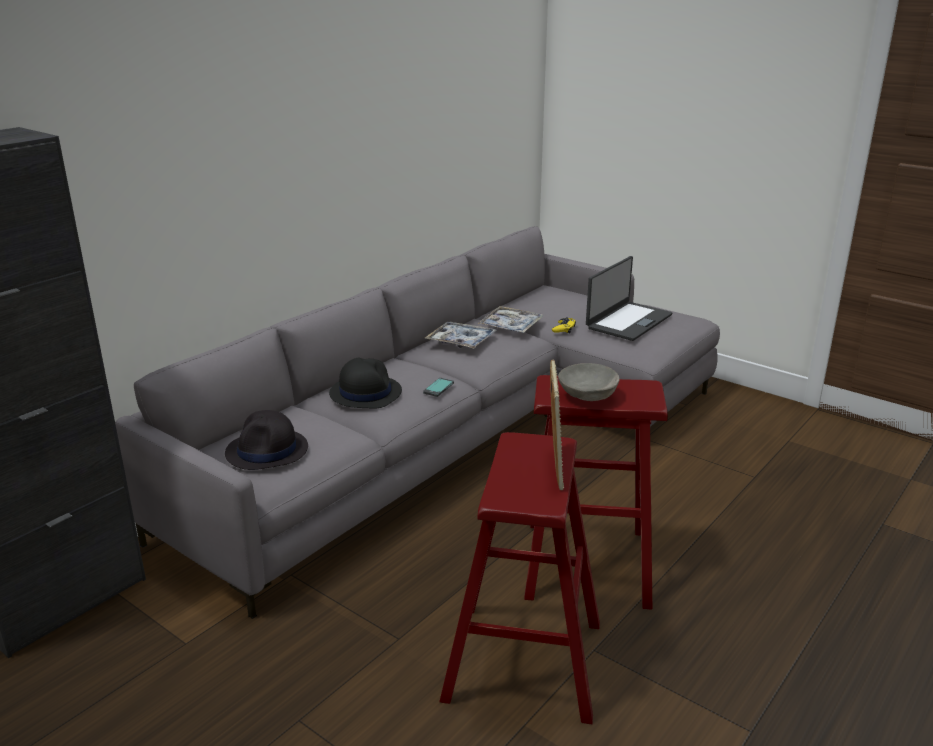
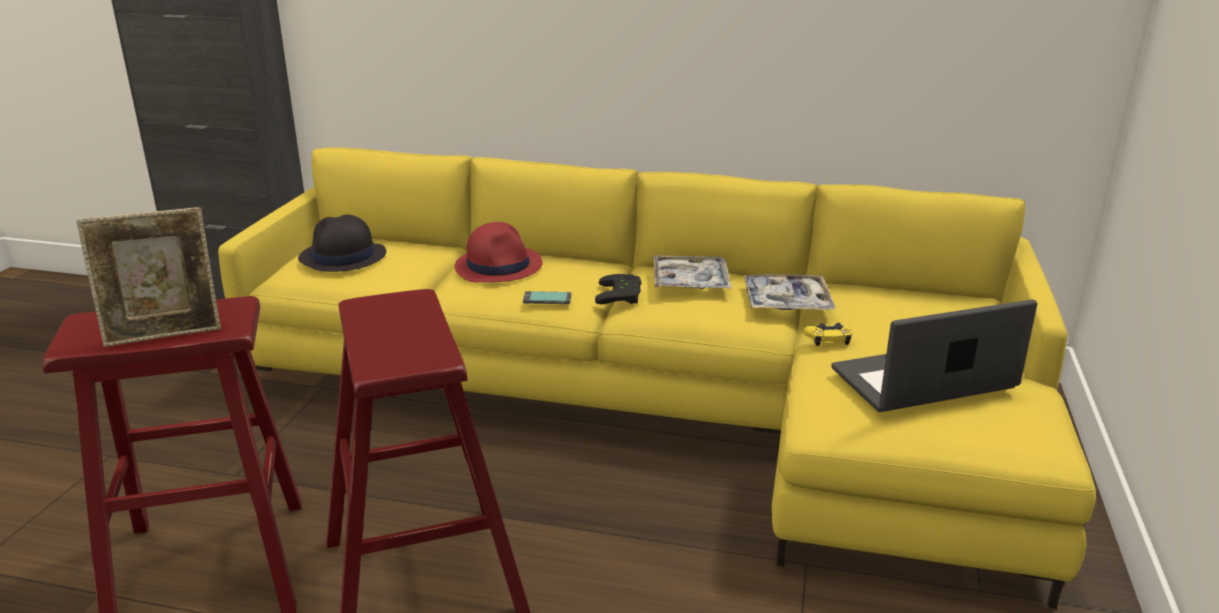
camera: 65 degrees right, 0 degrees up
(365, 392) = (499, 266): black hat -> red hat
(454, 365) = (622, 294): none -> black game controller
(462, 436) = (661, 408): grey sofa -> yellow sofa
(588, 396) = (380, 325): grey bowl -> none
(628, 321) = (924, 380): laptop -> laptop turned 150 degrees clockwise

